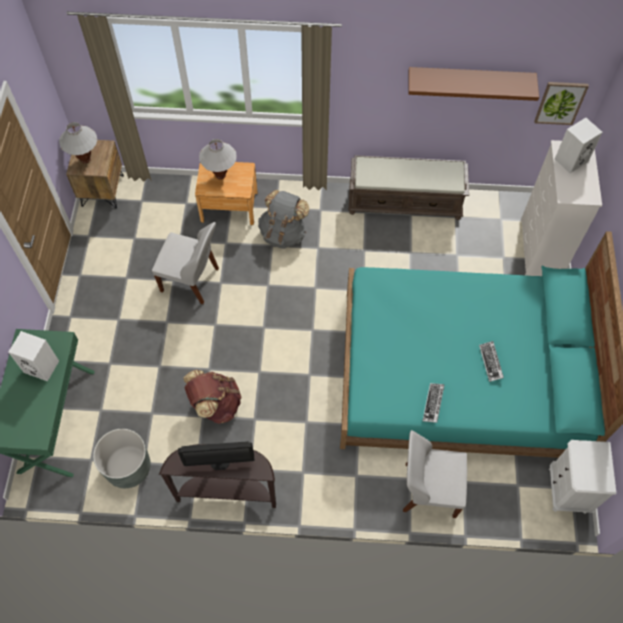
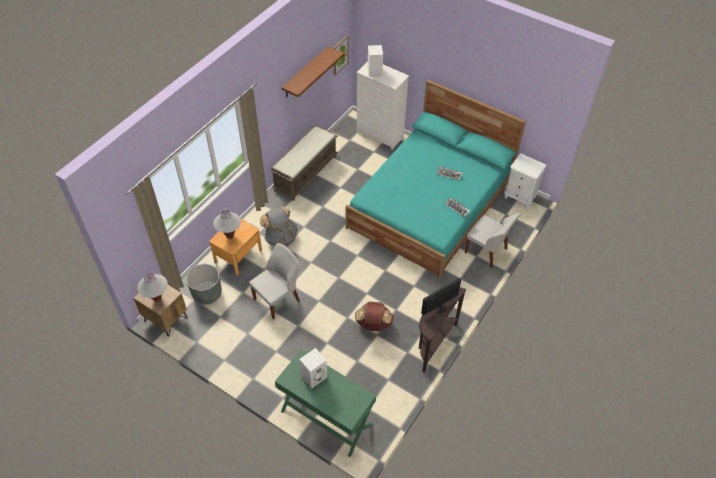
camera: 60 degrees left, 10 degrees down
(128, 467) = (386, 389): grey planter -> grey planter (207, 293)
(220, 462) = (440, 308): monitor -> monitor turned 150 degrees counterclockwise
(428, 489) = (487, 251): white chair -> white chair turned 90 degrees counterclockwise

